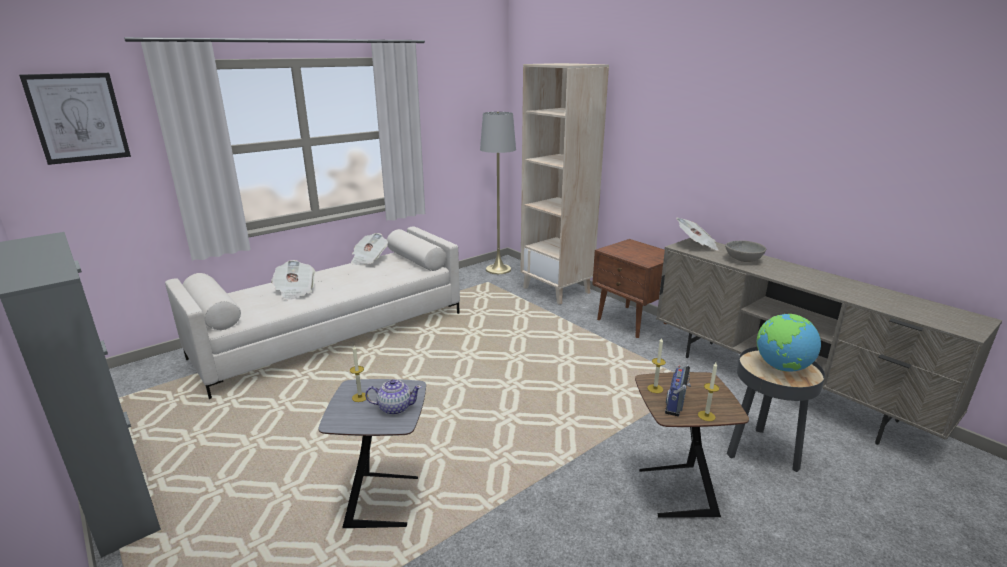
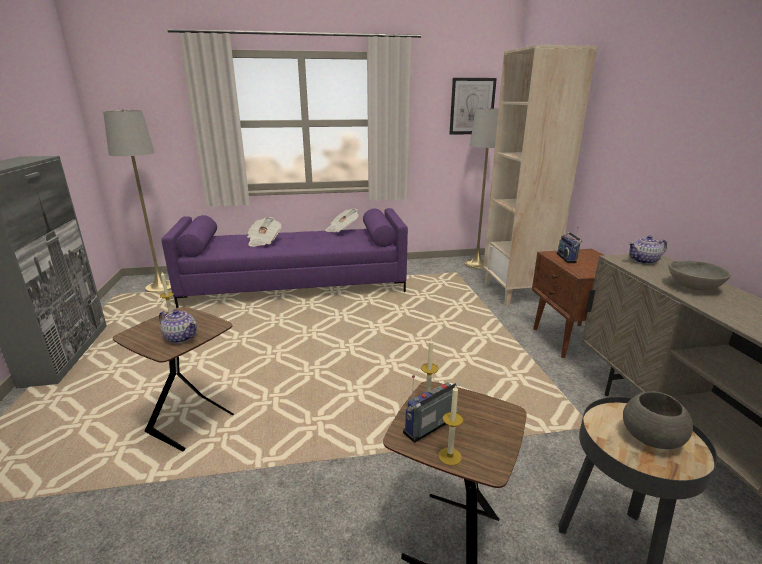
camera: 30 degrees right, 0 degrees up
(78, 118) = (140, 90): picture -> picture (472, 106)
(148, 381) = (160, 287): none -> grey floor lamp
(334, 334) = (296, 285): white sofa -> purple sofa
(385, 500) = (193, 423): grey side table -> brown side table
(622, 251) = (567, 258): none -> radio
(696, 245) = (644, 261): newspaper -> teapot
(781, 367) = (649, 437): globe -> grey bowl

